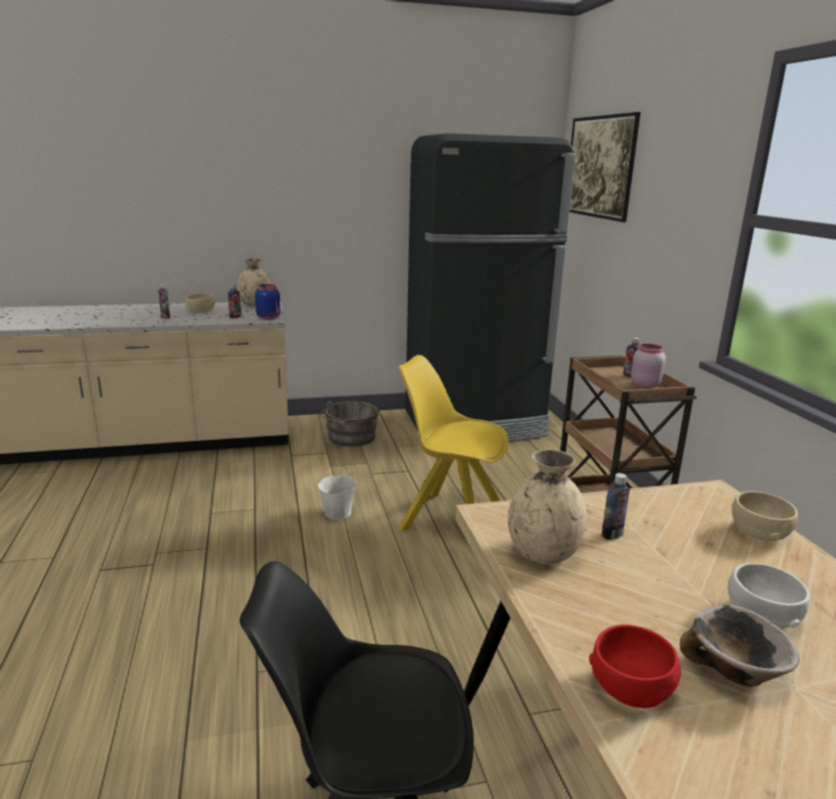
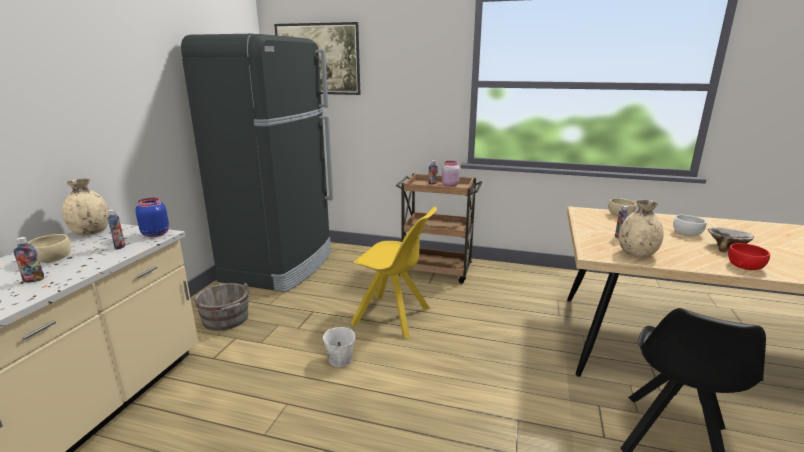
camera: 60 degrees left, 0 degrees up
(450, 519) = (393, 317): yellow chair -> yellow chair turned 120 degrees counterclockwise

